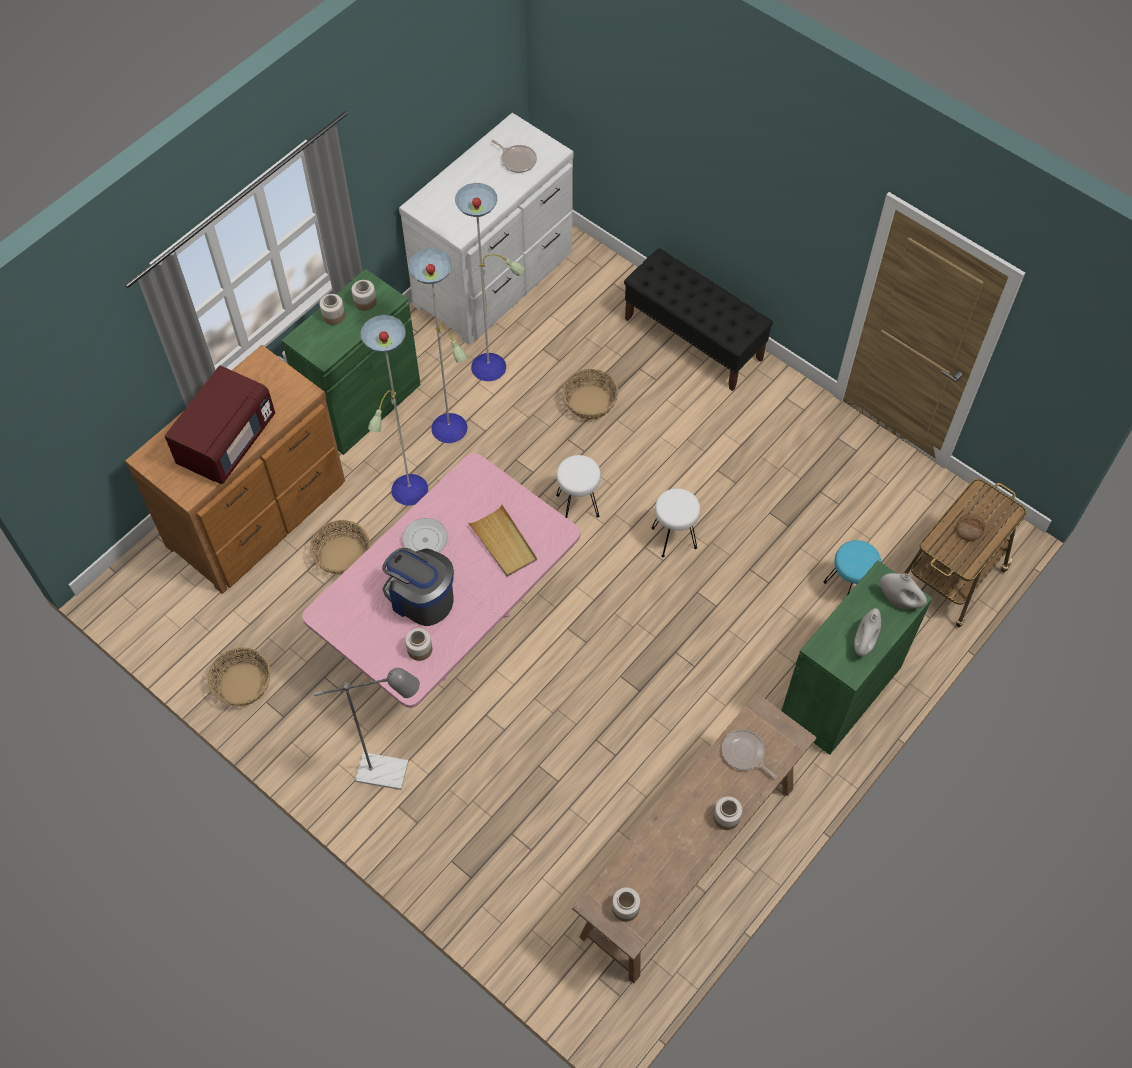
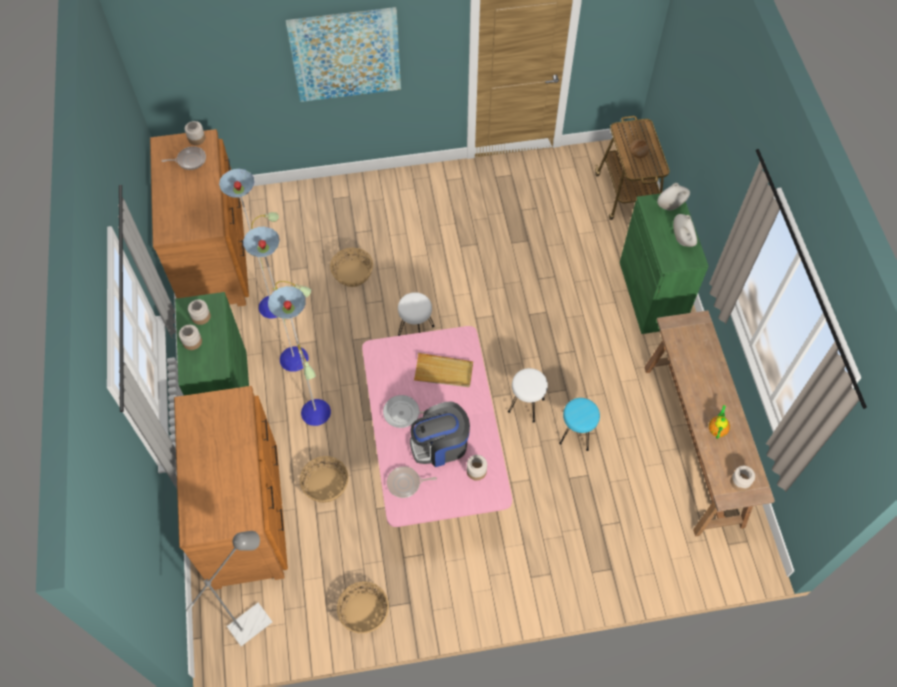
camera: 50 degrees left, 0 degrees up
(226, 441) = (230, 470): red microwave -> none
(392, 773) = (505, 564): grey floor lamp -> grey floor lamp (256, 619)
(496, 279) = (214, 256): white dresser -> brown dresser
(670, 843) = (717, 429): none -> teapot
(674, 538) = (484, 300): white stool -> white stool (526, 406)
(694, 339) = (363, 192): black bench -> none
(726, 817) = (723, 389): jar -> jar (197, 138)
(735, 170) = (345, 54): none -> picture
(744, 754) = (690, 351): frying pan -> frying pan (405, 483)
(847, 590) = (592, 244): turquoise stool -> turquoise stool (576, 435)

